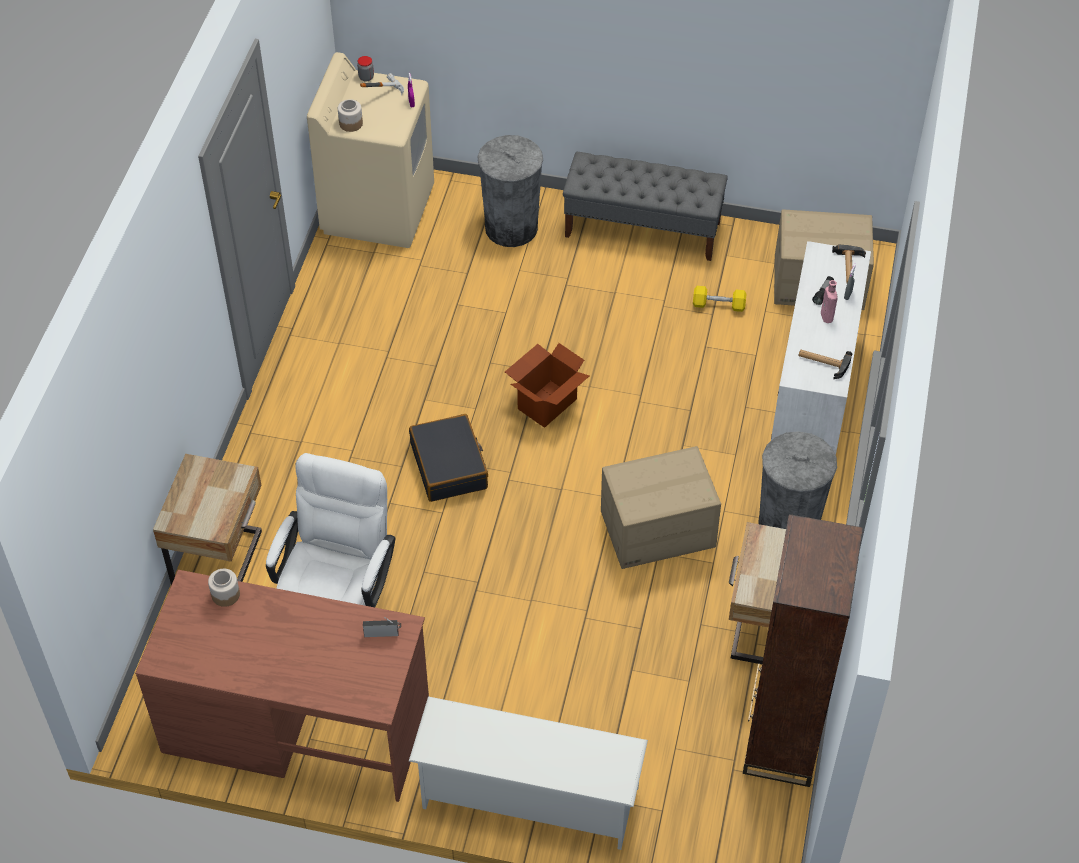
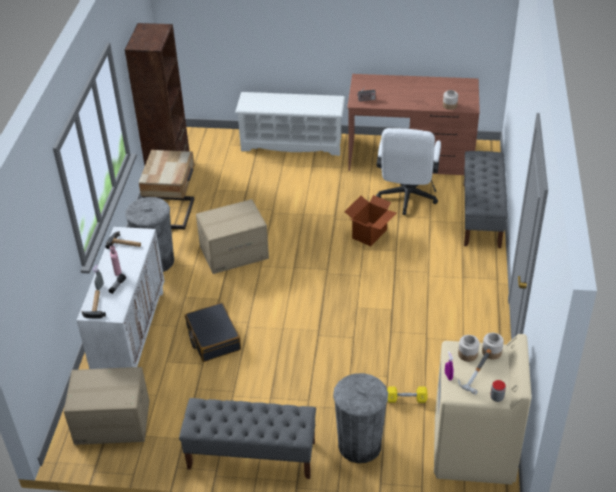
camera: 175 degrees right, 10 degrees down
(221, 560) = (481, 215): beige nightstand -> grey bench
(380, 124) = (467, 354): none -> jar
(449, 466) = (365, 273): black suitcase -> black suitcase (213, 338)
(546, 403) = (310, 314): cardboard box -> cardboard box (370, 234)
(718, 305) = (191, 396): yellow dumbbell -> yellow dumbbell (406, 399)

